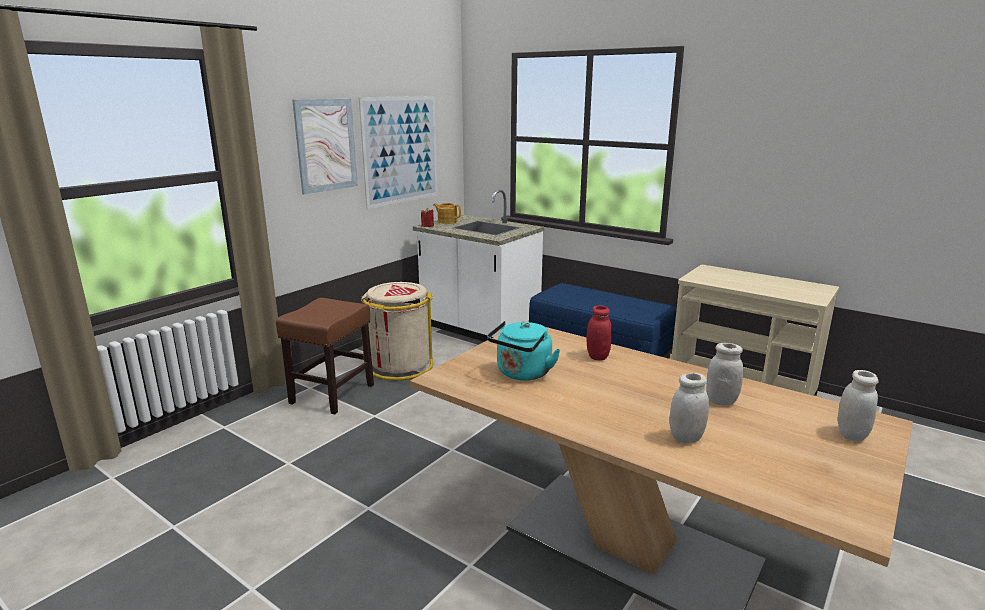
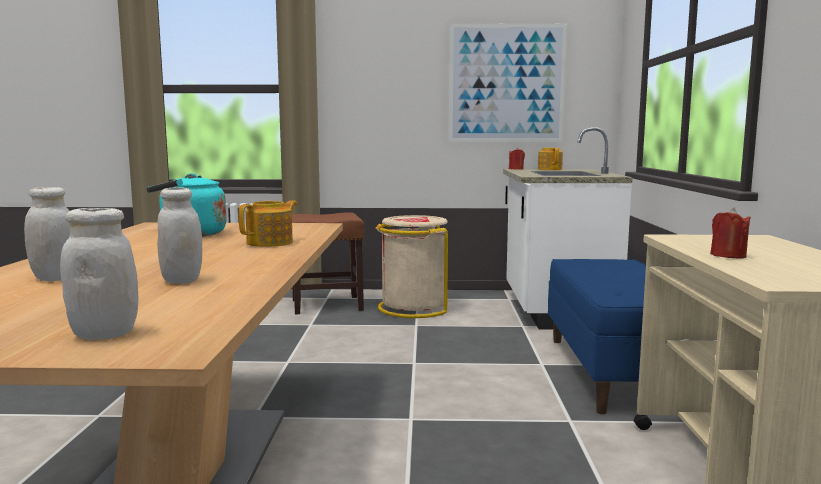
camera: 55 degrees right, 10 degrees down
(326, 145) = (403, 71): picture -> none
(597, 356) = (271, 243): red jar -> teapot
(751, 287) = (728, 255): none -> red candle

